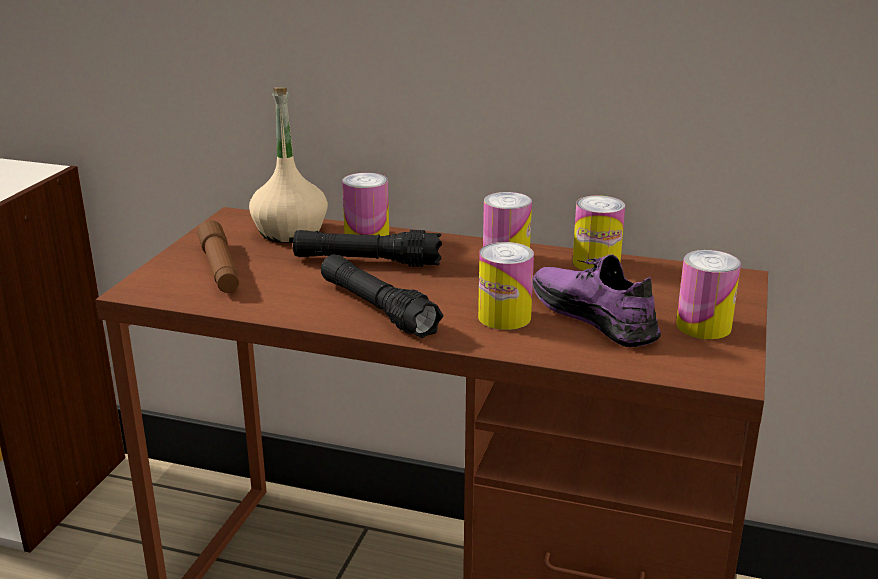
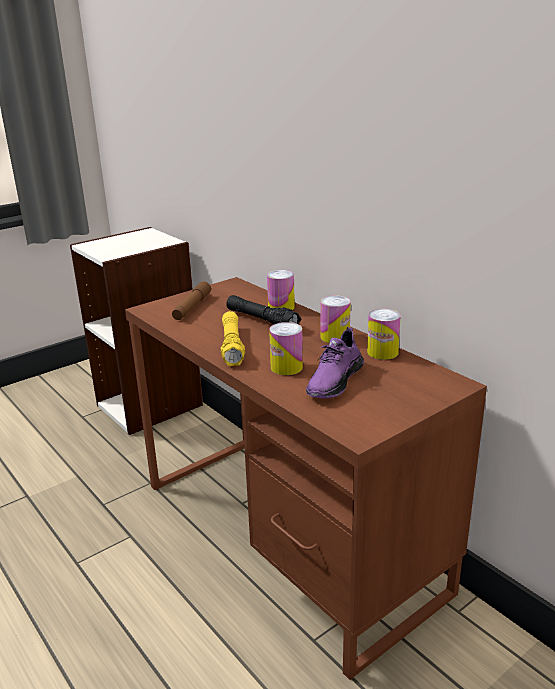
camera: 35 degrees right, 0 degrees up
(290, 232) = (247, 297): beige bottle -> none
(377, 309) = (232, 346): black flashlight -> yellow flashlight
(593, 316) = (334, 380): purple shoe -> purple shoe turned 150 degrees counterclockwise
(703, 326) = (388, 404): can -> none

